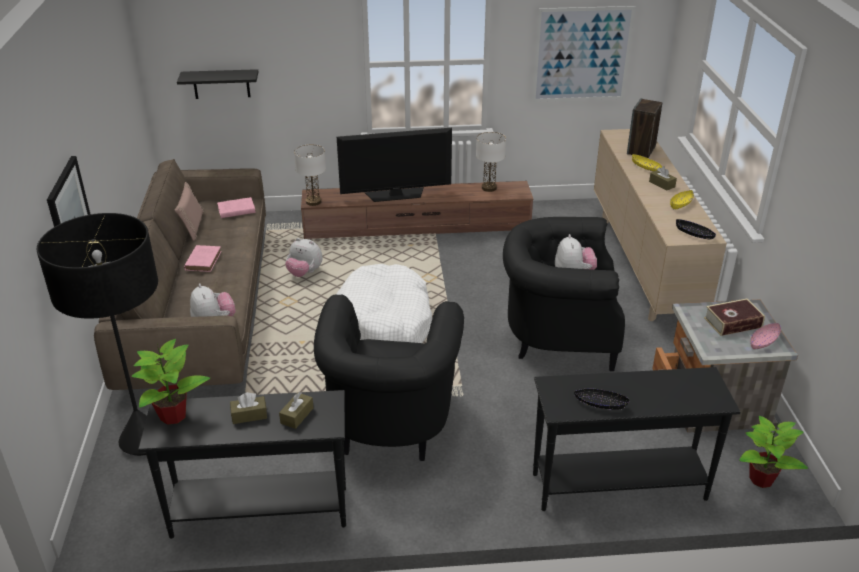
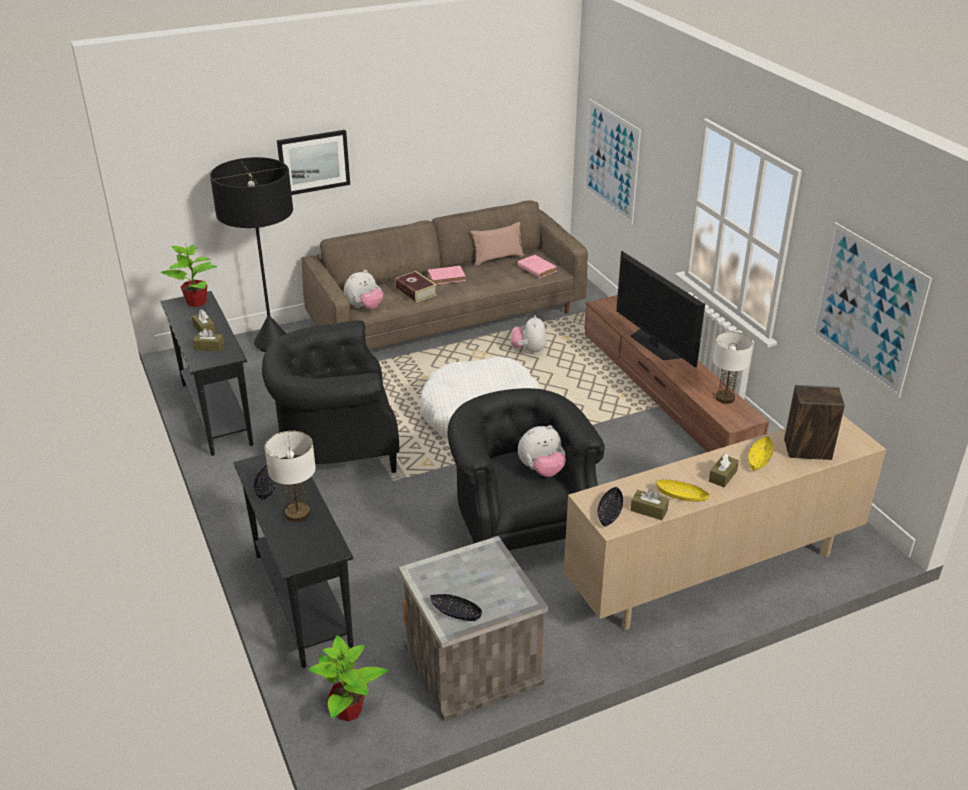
camera: 70 degrees right, 0 degrees up
(221, 84) = (611, 161): black shelf -> picture
(313, 202) = (601, 305): table lamp -> table lamp (298, 514)
(694, 219) = (649, 510): none -> brown tissue box
(732, 323) = (482, 585): book -> book (416, 291)
(763, 341) = (456, 612): pink bowl -> black bowl

